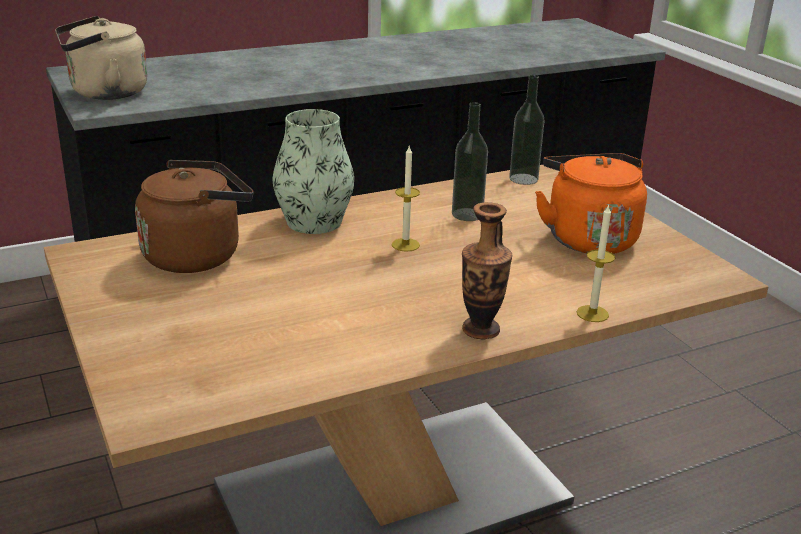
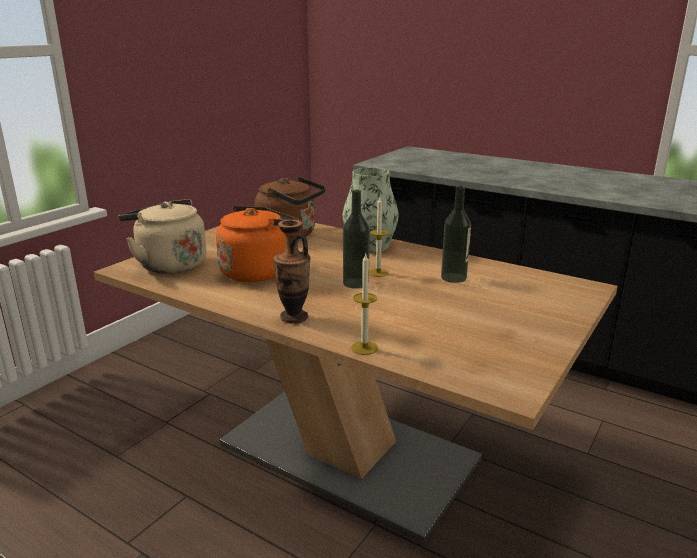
camera: 60 degrees right, 5 degrees down
(104, 93) = (396, 159): beige kettle -> beige kettle (169, 264)
(523, 179) = (550, 280): bottle -> bottle (355, 283)
(588, 237) = (489, 322): orange kettle -> orange kettle (258, 271)

